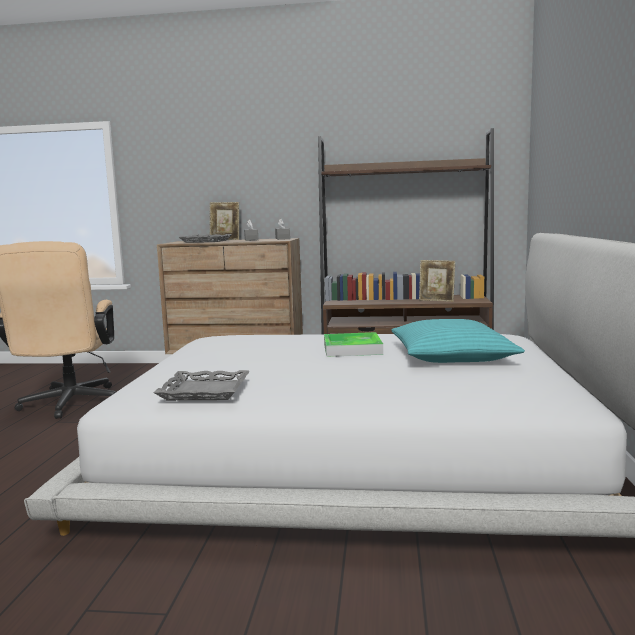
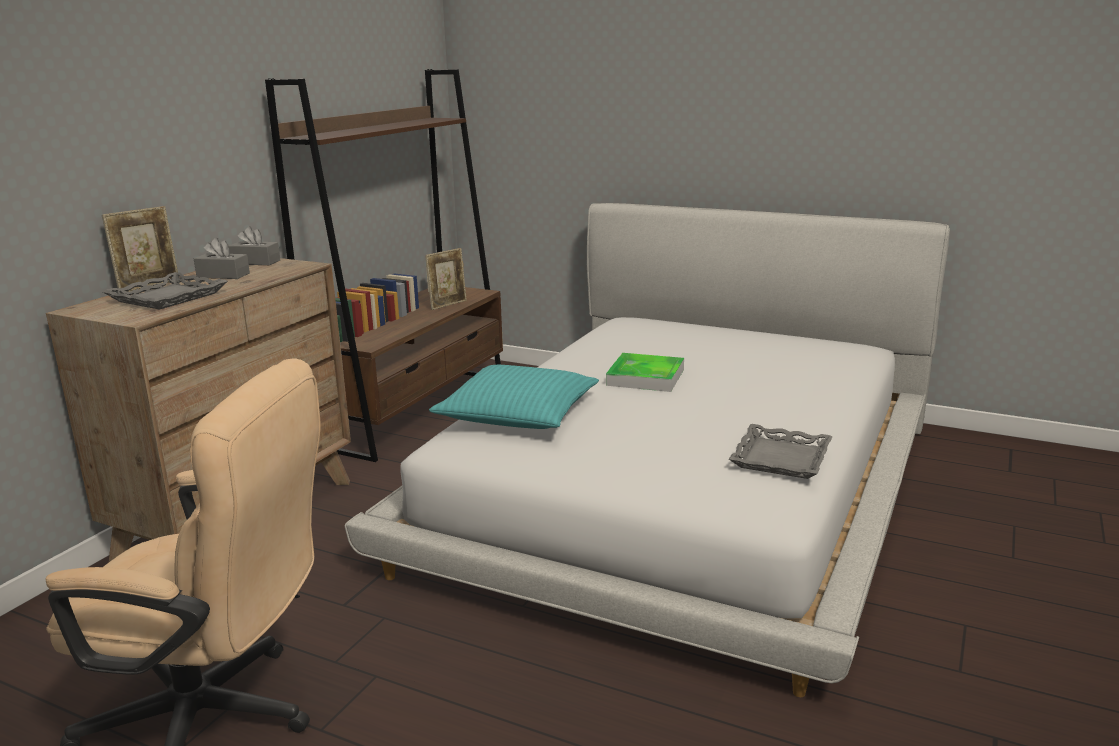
camera: 70 degrees left, 10 degrees up
(451, 356) = (712, 349): turquoise pillow -> turquoise pillow (518, 414)

